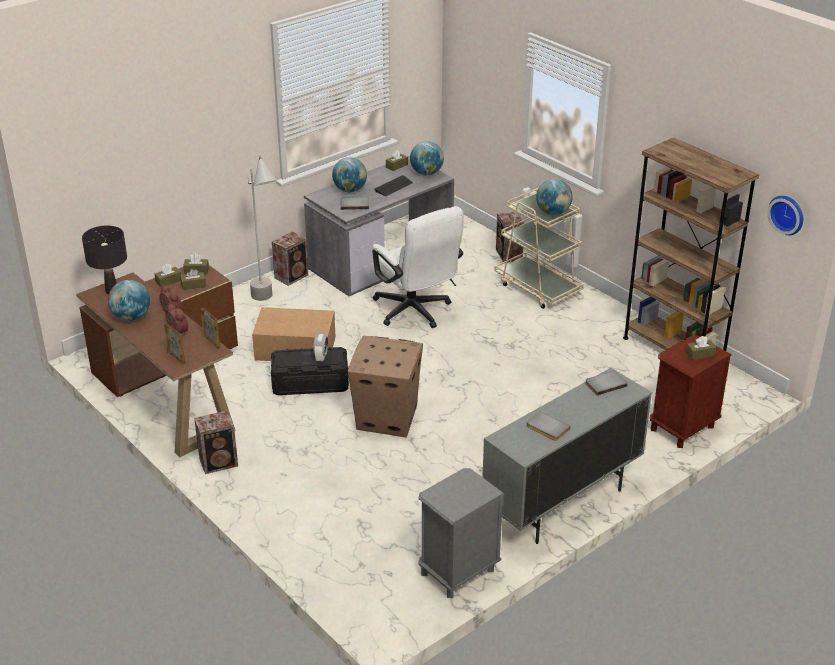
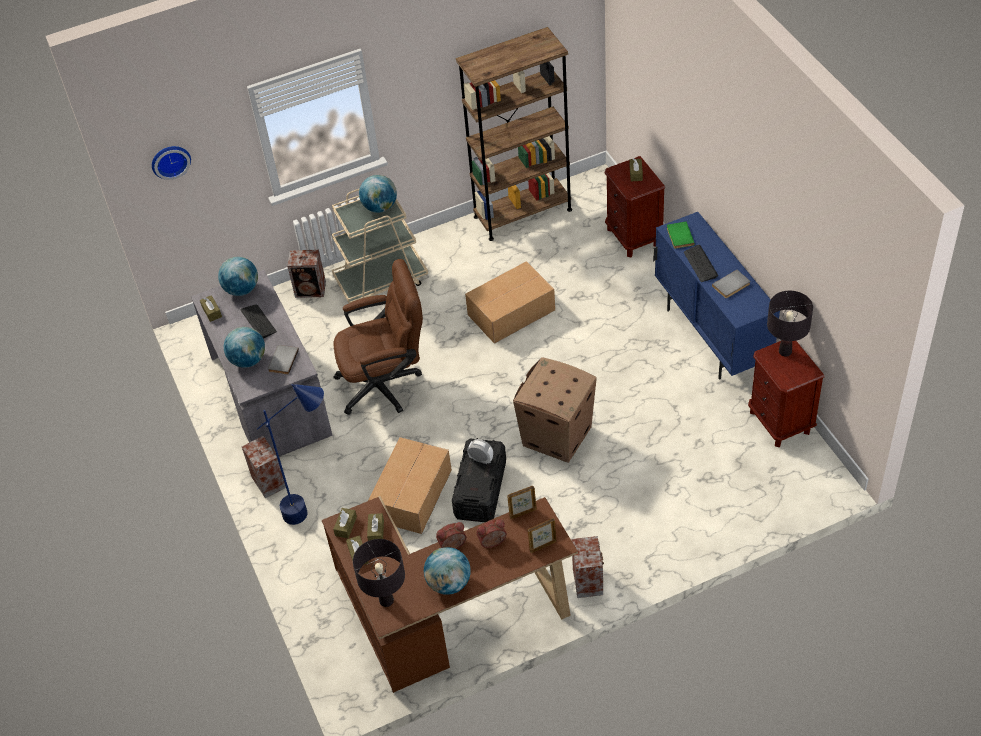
camera: 70 degrees left, 15 degrees up
(268, 303) = (316, 510): grey floor lamp -> blue floor lamp
(416, 312) = (386, 384): white office chair -> brown office chair
(457, 572) = (780, 422): grey nightstand -> brown nightstand
(476, 489) = (785, 352): none -> black table lamp
(533, 365) = (510, 312): none -> cardboard box
(562, 504) = (711, 337): grey cabinet -> blue cabinet
(569, 403) = (700, 264): none -> keyboard
(605, 384) = (679, 236): grey book -> green book
(787, 214) = (576, 37): wall clock -> wall clock (170, 160)

